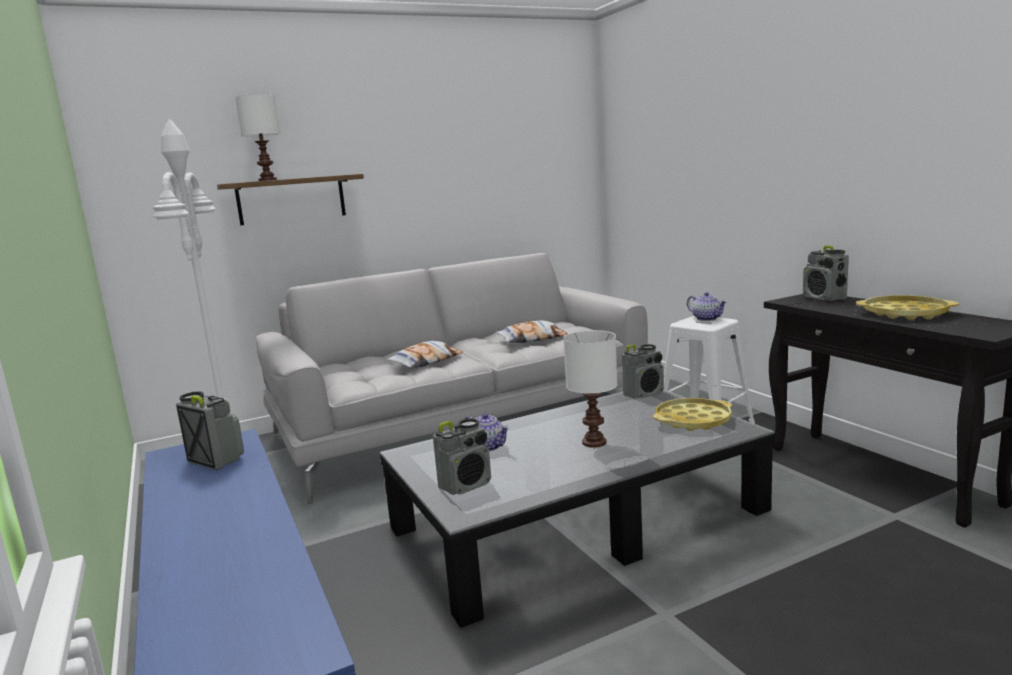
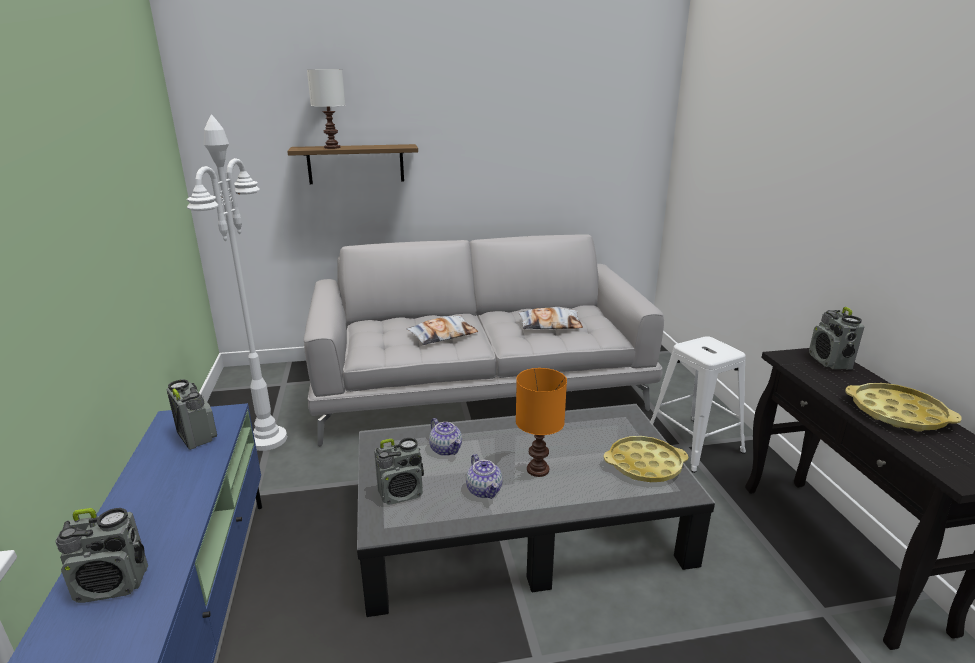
camera: 15 degrees right, 10 degrees up
(593, 442) = (537, 469): white table lamp -> orange table lamp
(644, 394) = (621, 415): radio -> radio (113, 585)
(707, 319) = (715, 345): teapot -> teapot (485, 490)

